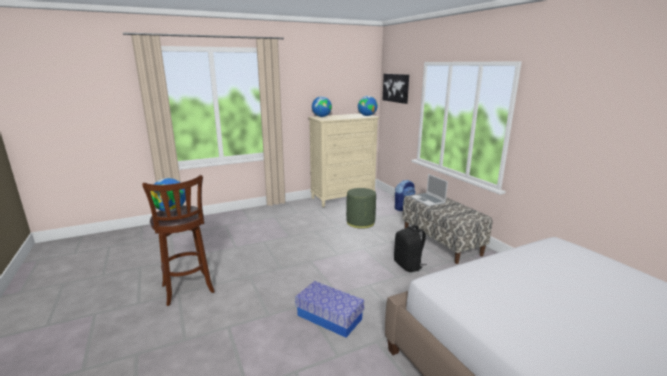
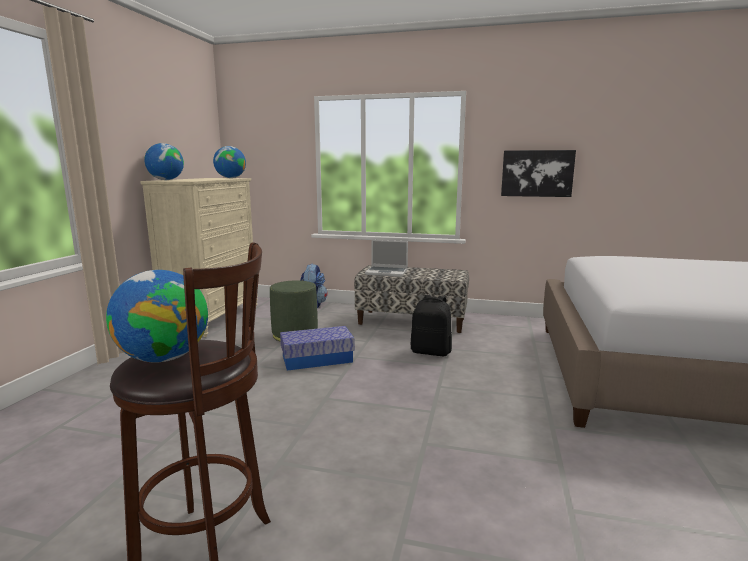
camera: 50 degrees left, 5 degrees down
(329, 317) = (475, 436): storage box -> storage box (317, 359)
(396, 88) = (258, 136): picture -> picture (537, 173)

